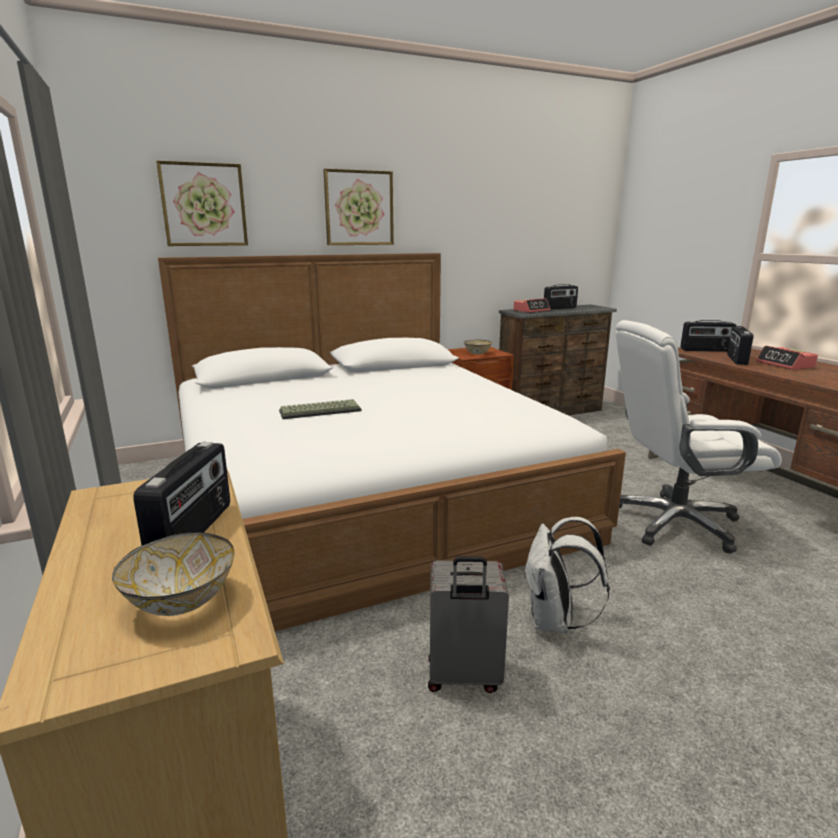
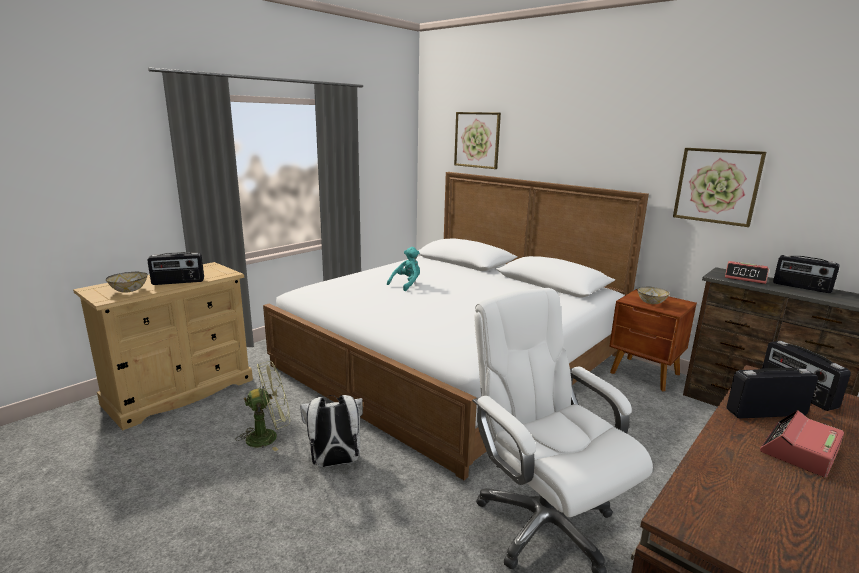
camera: 65 degrees right, 0 degrees up
(321, 410) = (406, 284): keyboard -> turquoise plush toy
(359, 208) = (579, 146): picture -> picture (717, 186)
(463, 677) = (269, 436): grey suitcase -> green fan

